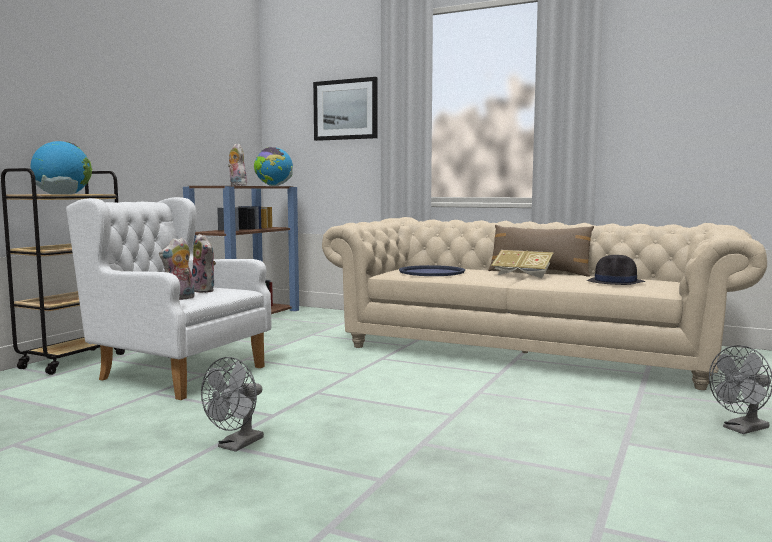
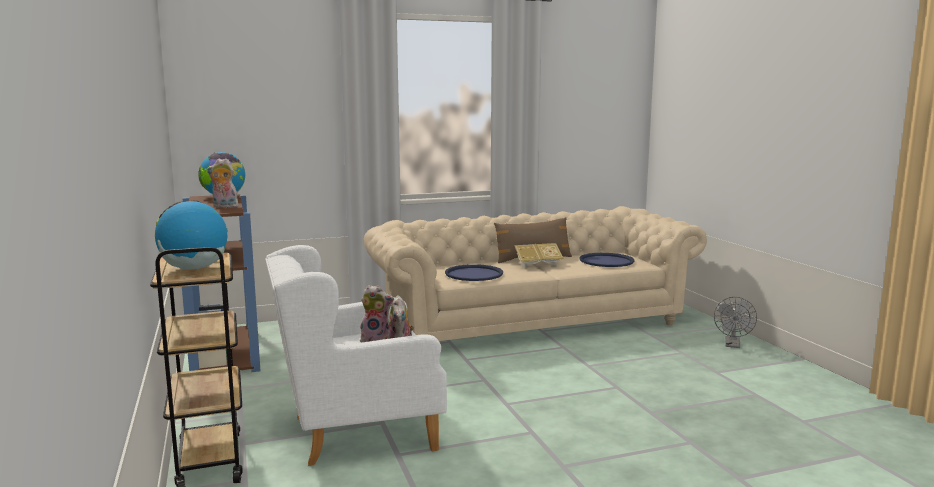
camera: 45 degrees left, 5 degrees up
(236, 445) = (575, 461): grey fan -> none
(345, 109) = (290, 106): picture -> none
(616, 282) = (606, 261): black hat -> blue tray

